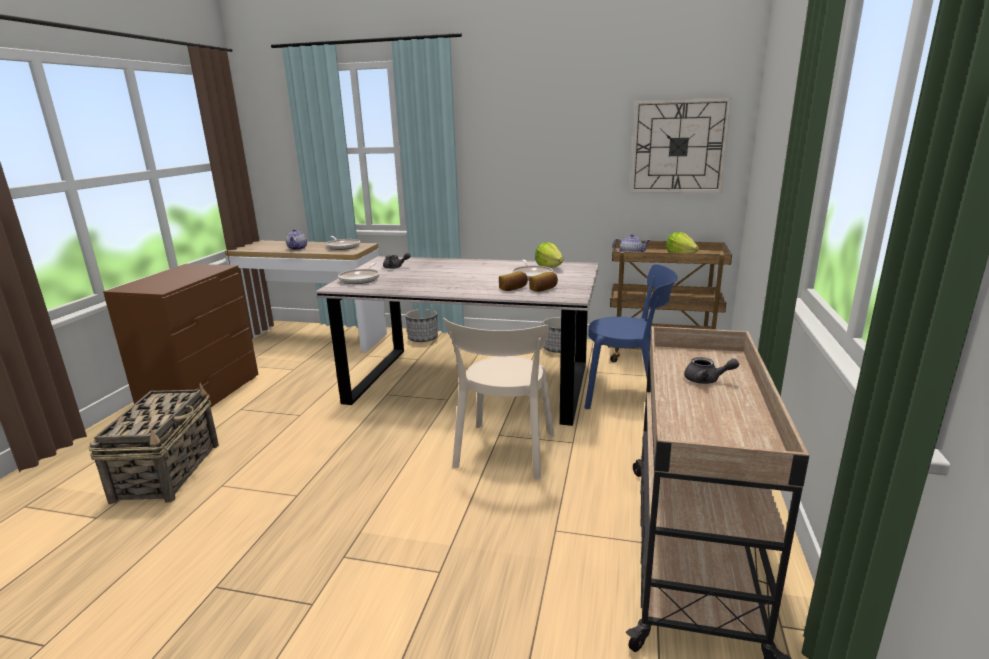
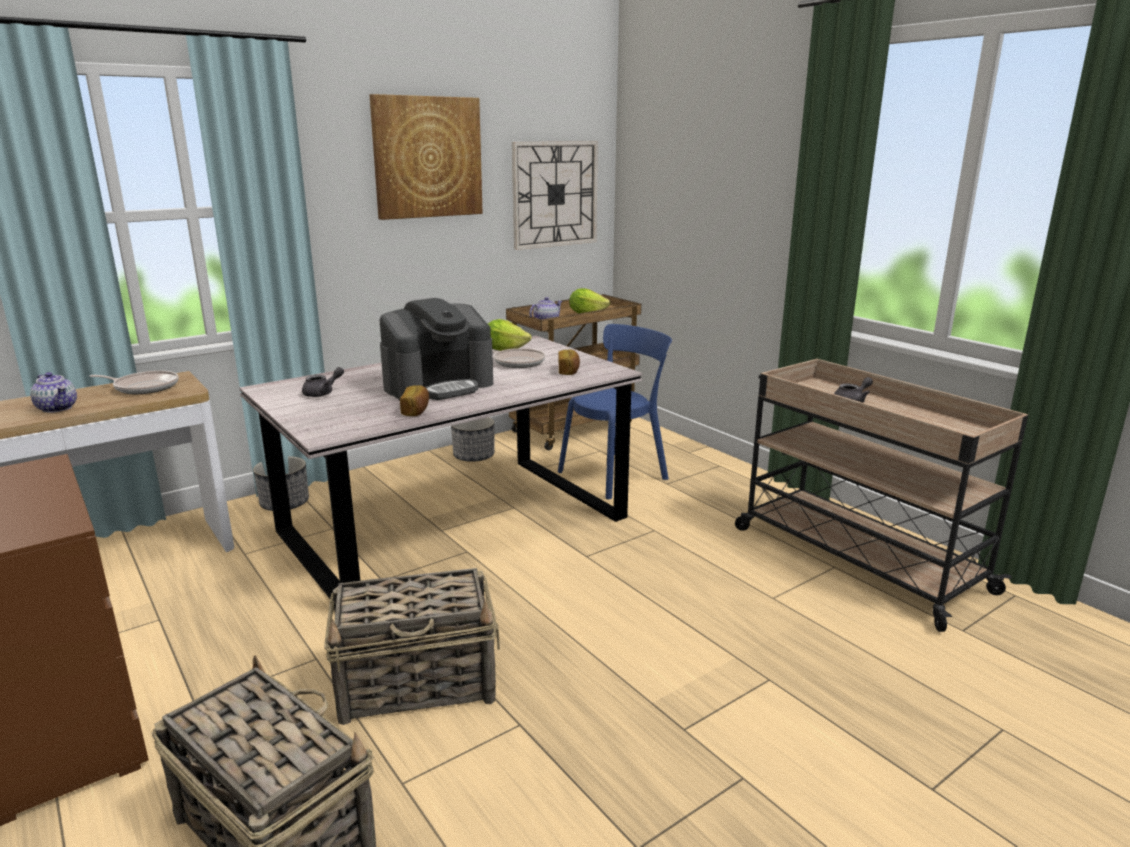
camera: 50 degrees left, 0 degrees up
(305, 449) = (418, 683): none -> basket
(361, 279) = (325, 418): frying pan -> none
(451, 278) = (438, 385): none -> coffee machine
(504, 453) = (623, 568): beige chair -> none
(513, 288) = (540, 378): bread -> bread (416, 411)
(556, 114) = (427, 157): none -> picture

